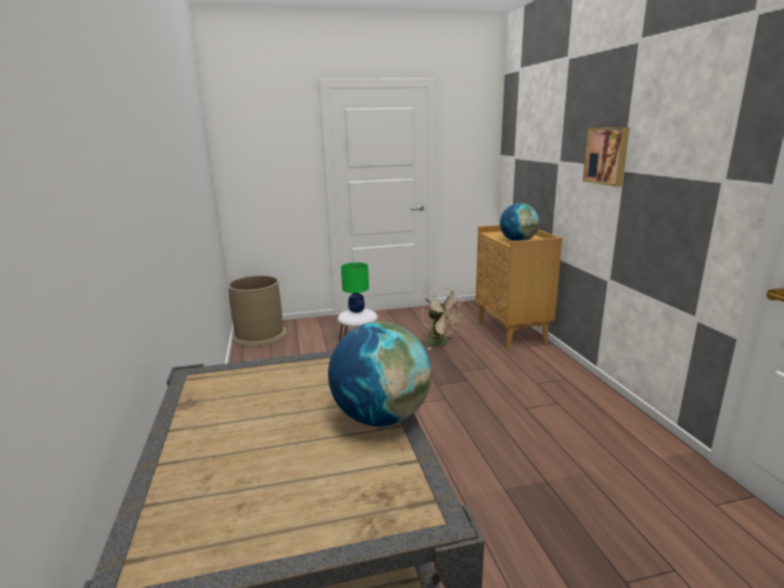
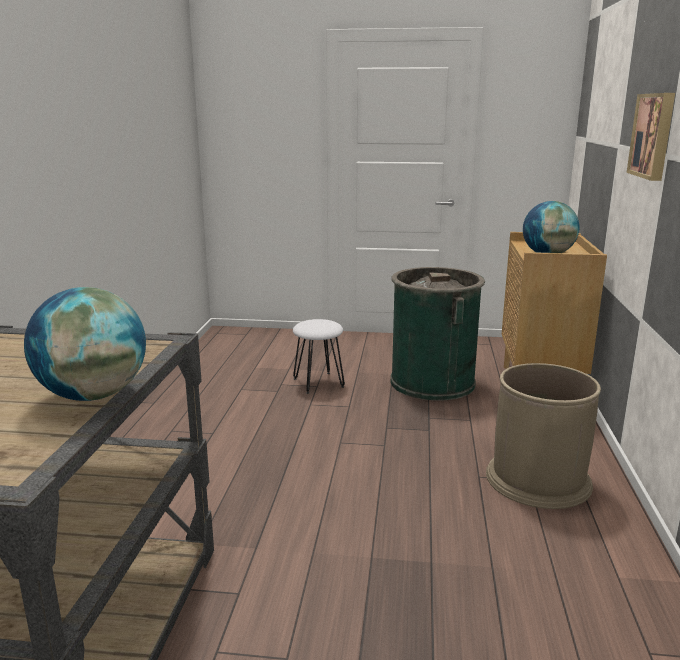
camera: 20 degrees right, 0 degrees up
(259, 336) = (228, 340): brown trash can -> brown trash can (538, 479)
(356, 310) = (319, 321): green table lamp -> none
(441, 343) = (432, 382): beige fan -> green trash can

